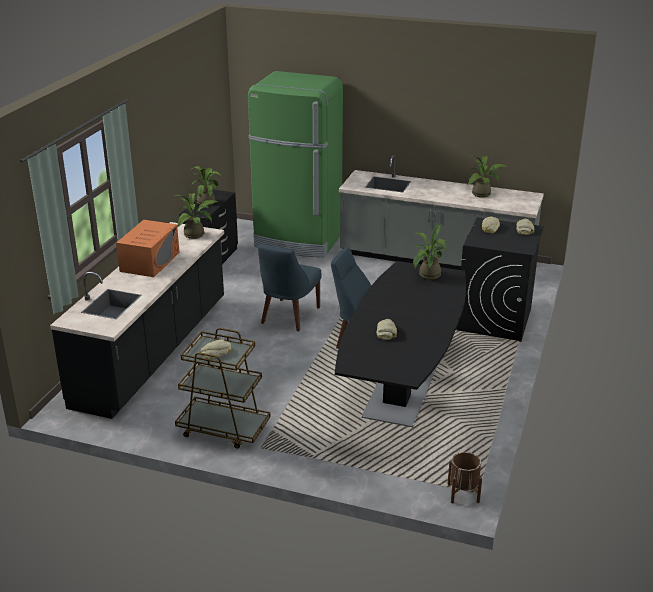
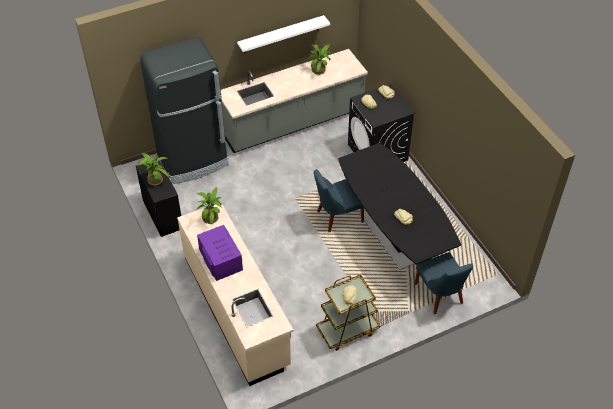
camera: 45 degrees left, 20 degrees up
(150, 262) = (220, 259): orange microwave -> purple microwave
(153, 351) = (236, 310): black counter -> beige counter
(288, 316) = (273, 227): blue chair -> blue chair (440, 295)
(298, 242) = (193, 160): green fridge -> black fridge
(427, 276) = (368, 160): potted plant -> none
(449, 126) = (281, 34): none -> white shelf
(463, 493) = (492, 279): brown planter -> none

